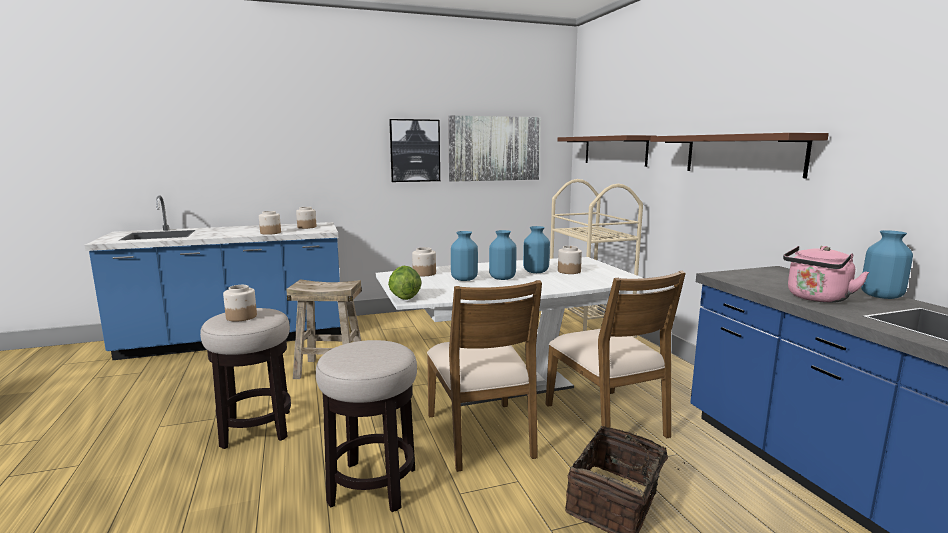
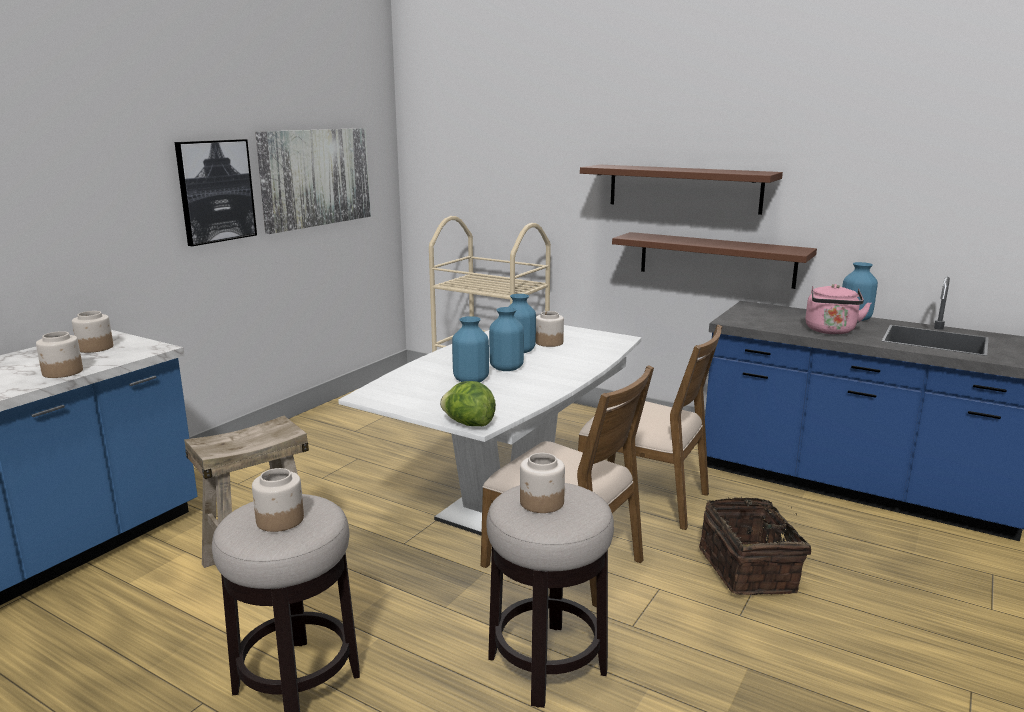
camera: 40 degrees left, 5 degrees up
(424, 273) = (405, 384): jar -> jar (541, 503)
(614, 150) = (485, 175): brown shelf -> brown shelf (716, 259)

